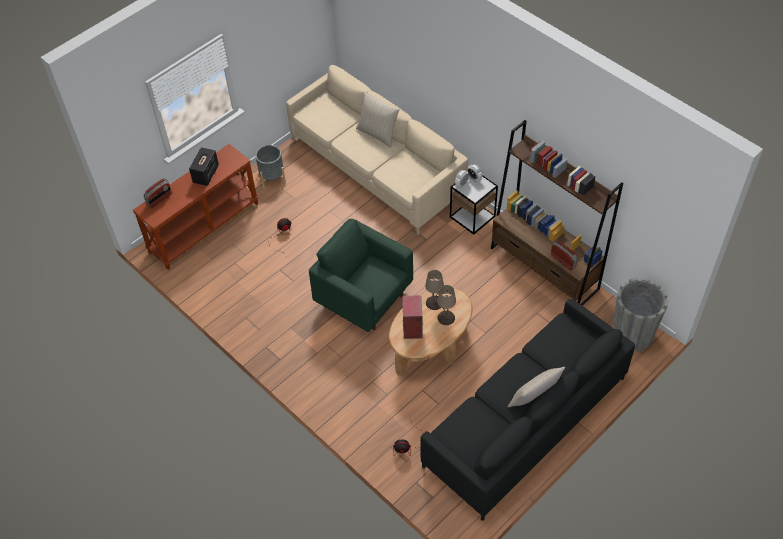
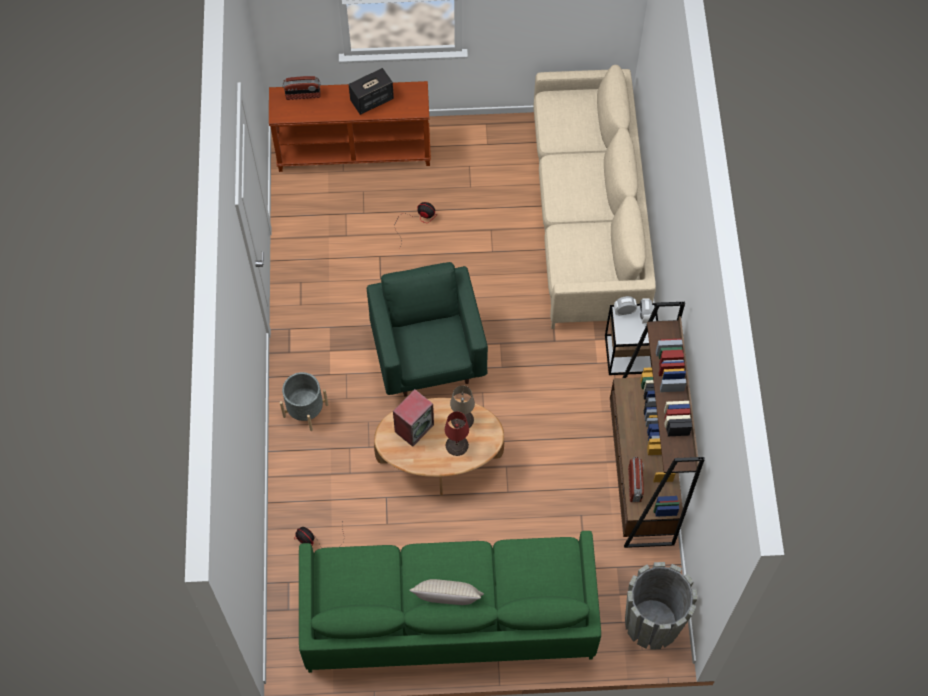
camera: 40 degrees right, 10 degrees up
(272, 177) = (472, 146): grey planter -> grey planter (305, 410)
(378, 133) = (599, 183): beige pillow -> none
(446, 318) = (457, 445): beige table lamp -> red table lamp
(525, 421) = (448, 614): black sofa -> green sofa

